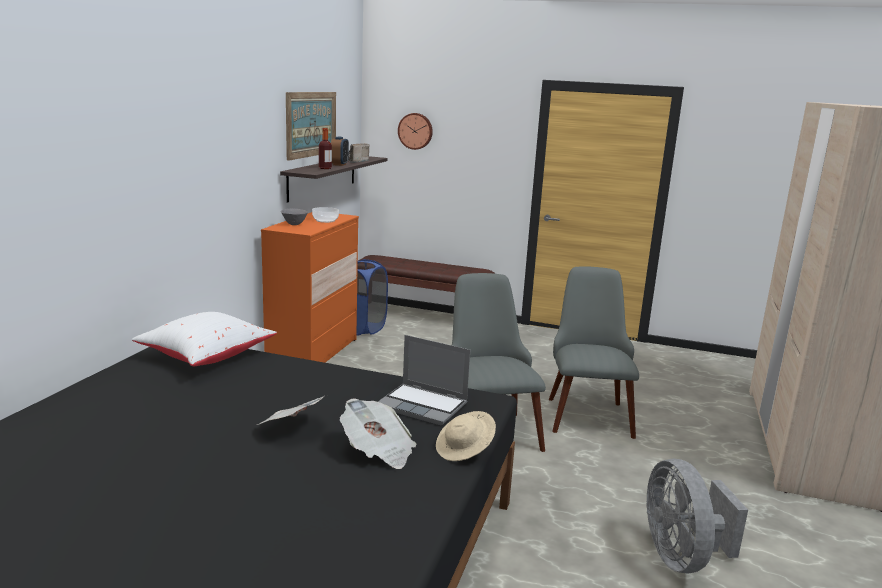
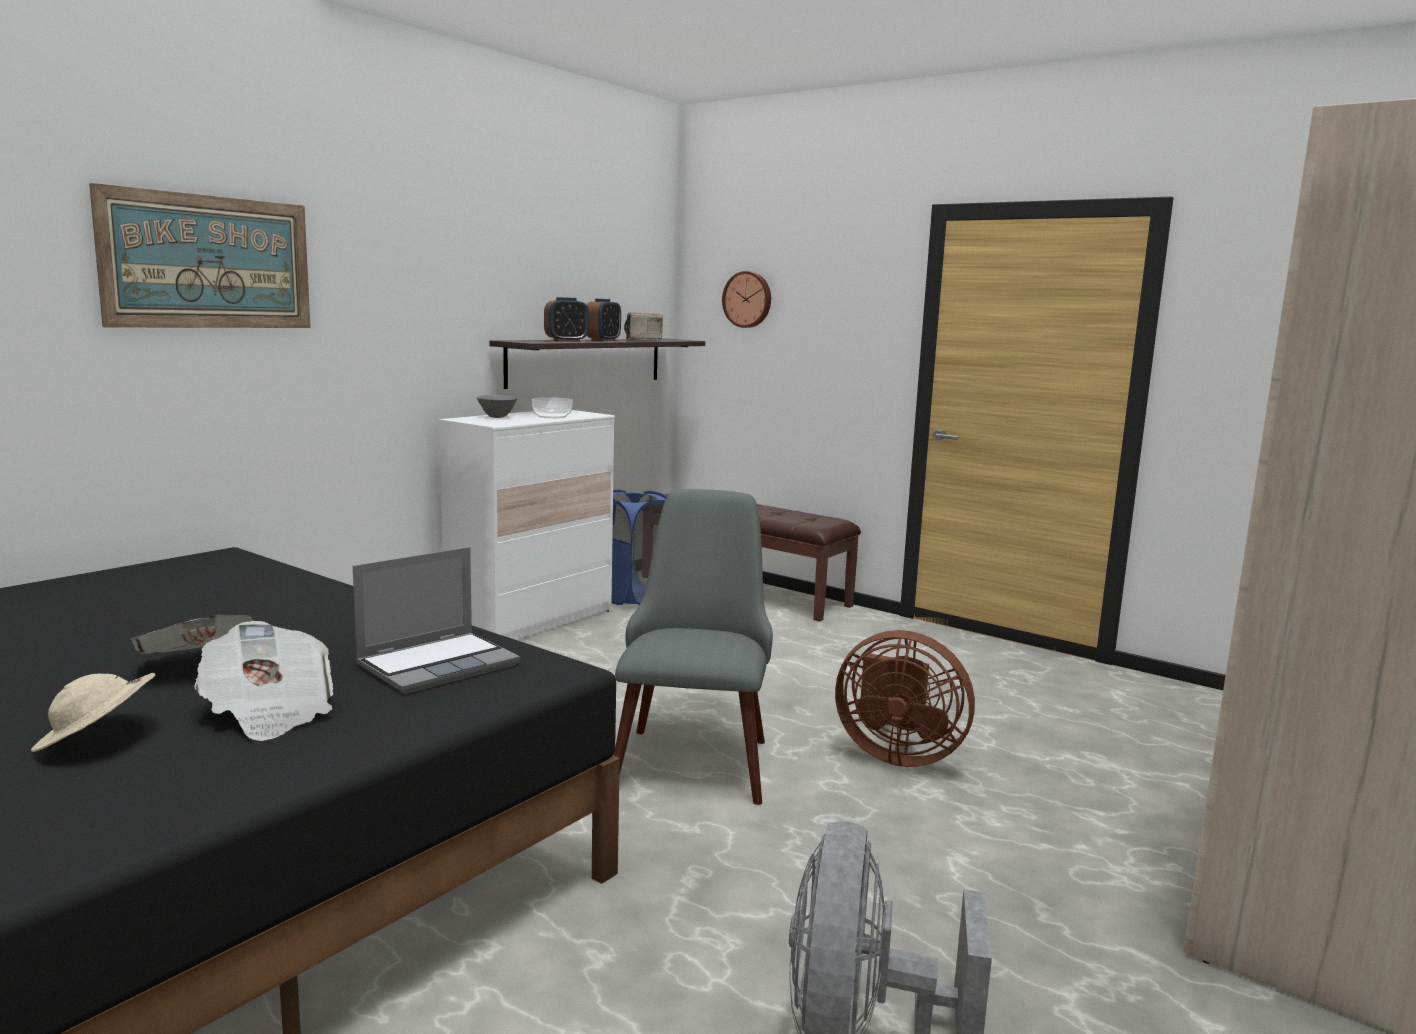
camera: 20 degrees right, 5 degrees down
(205, 356) = (233, 572): white pillow -> none
(311, 124) = (561, 279): picture -> picture (208, 262)
(313, 353) = (531, 621): orange dresser -> white dresser
(325, 168) = (566, 341): bottle -> alarm clock
(423, 405) = (439, 664): laptop -> laptop turned 90 degrees counterclockwise
(464, 450) = (406, 732): beige hat -> beige hat (97, 740)
(586, 411) = (897, 754): grey chair -> brown fan

